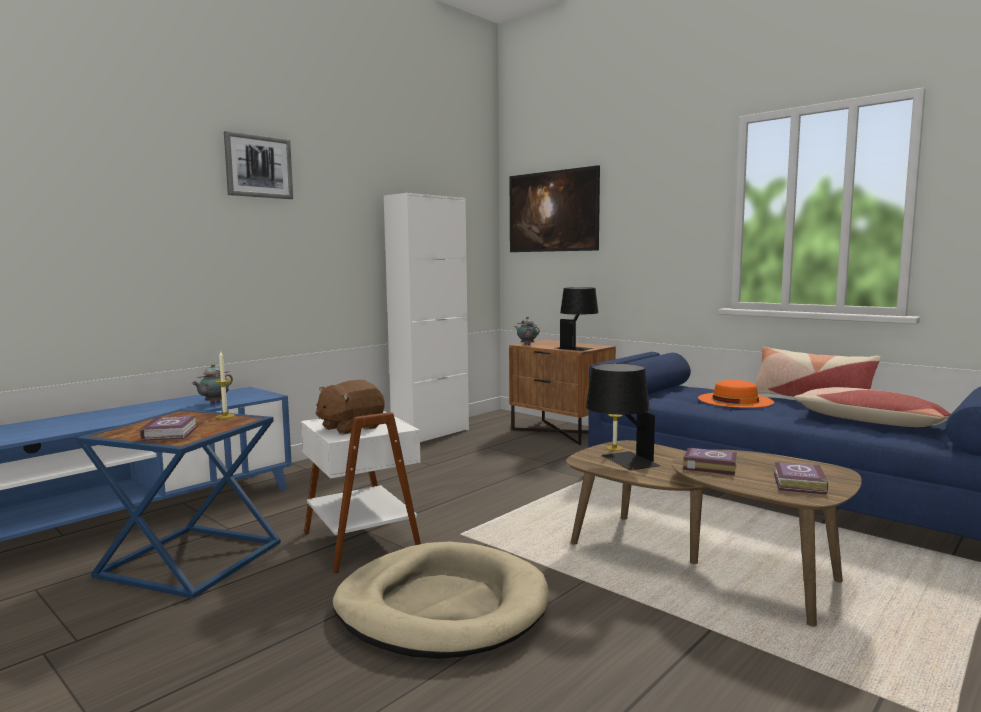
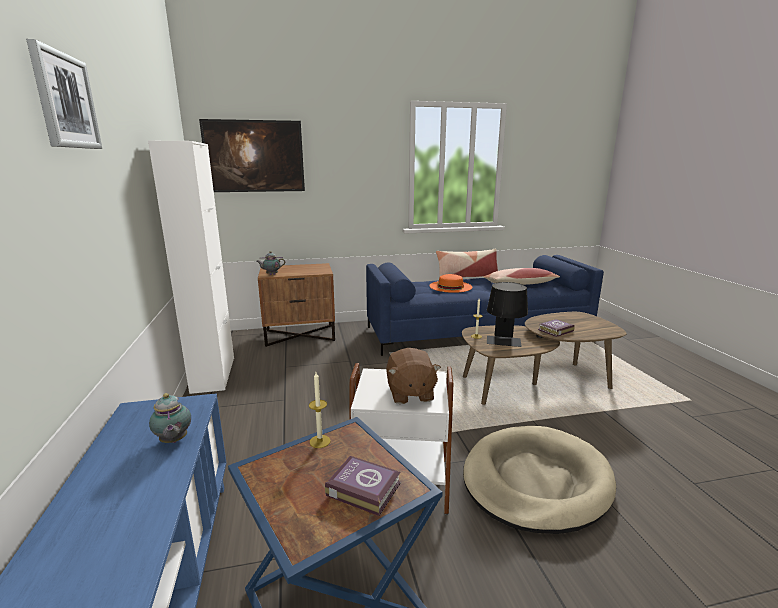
camera: 55 degrees left, 10 degrees up
(577, 347) = (313, 269): black table lamp -> none
(798, 484) = (594, 326): book -> none

